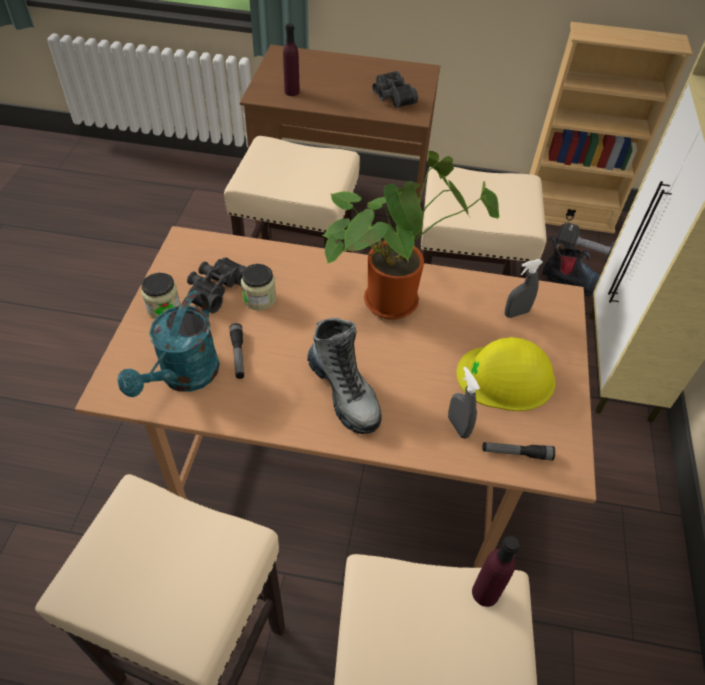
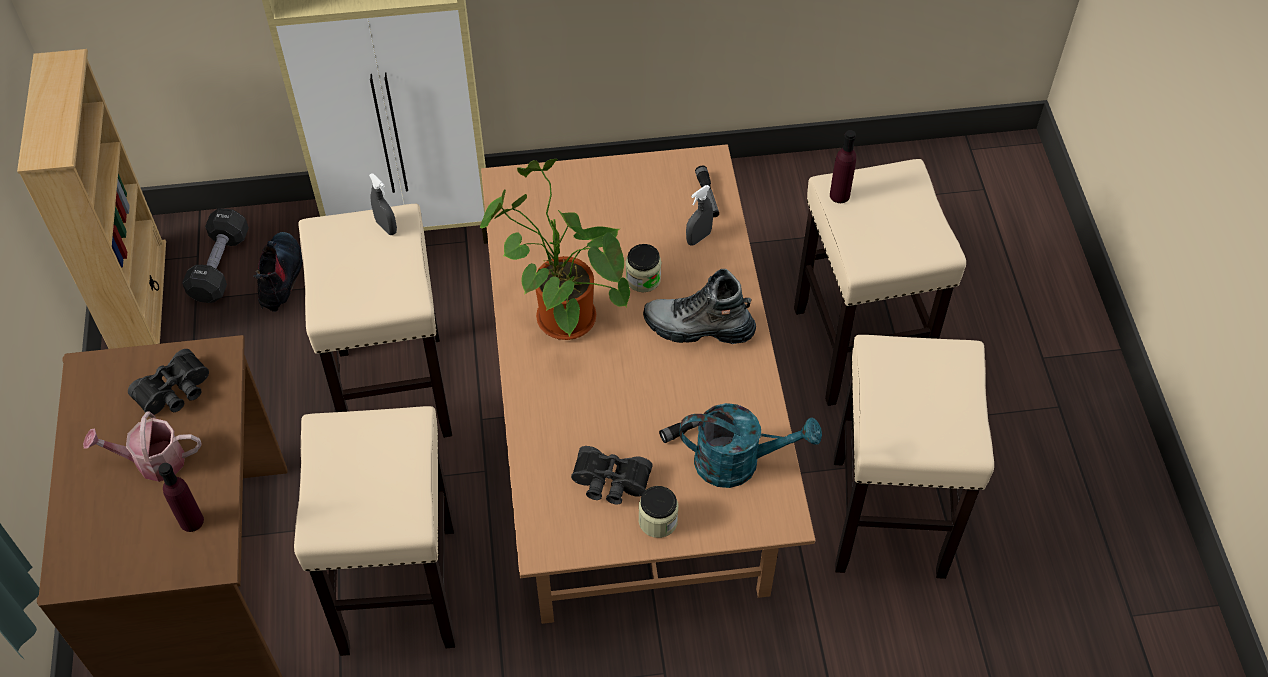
camera: 105 degrees left, 5 degrees up
(259, 299) = (608, 436): jar -> jar (643, 279)
(343, 84) = (153, 461): none -> watering can
(344, 392) = (698, 327): boot -> boot turned 120 degrees counterclockwise
(506, 377) = (627, 212): yellow hard hat -> none
(516, 313) = (541, 215): grey spray bottle -> grey spray bottle (386, 227)

